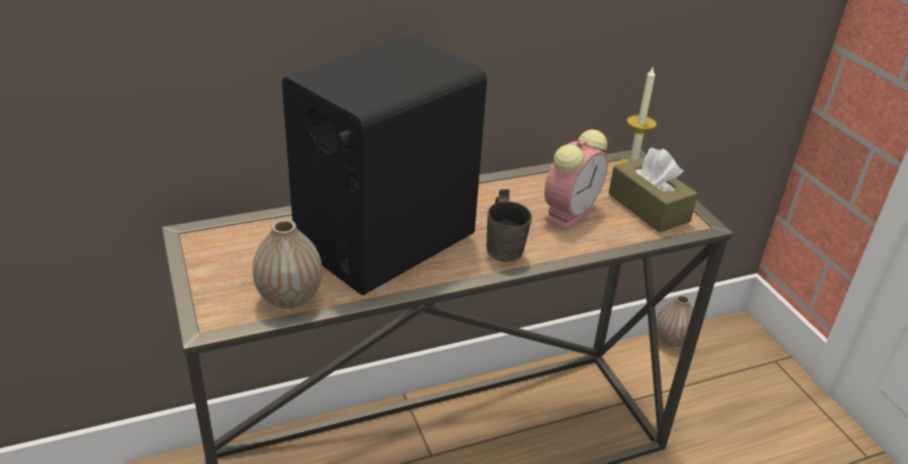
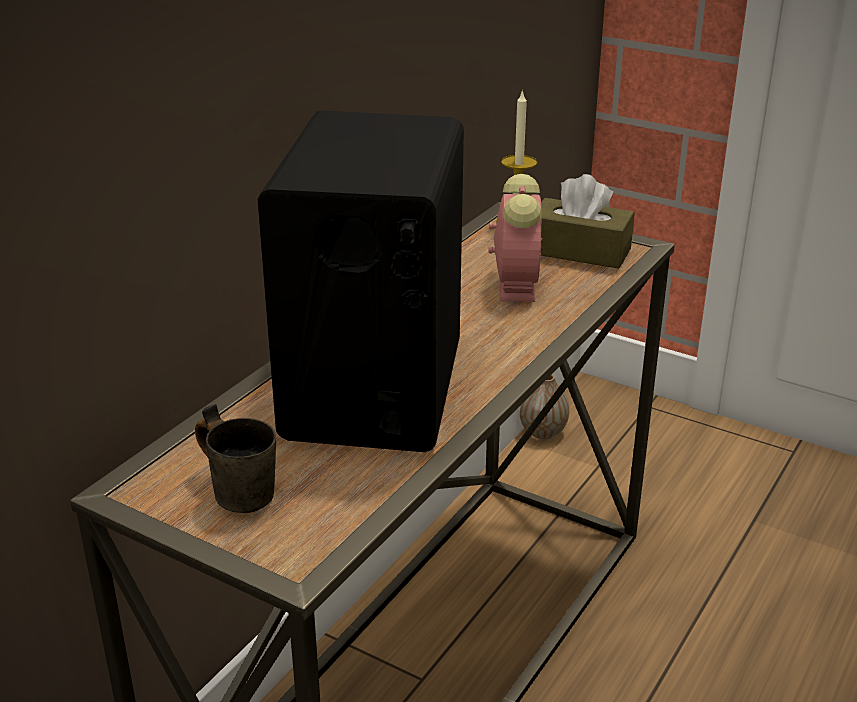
camera: 35 degrees left, 5 degrees down
(289, 298) = (353, 494): vase -> none
(507, 247) = (505, 340): grey mug -> grey mug (242, 489)

